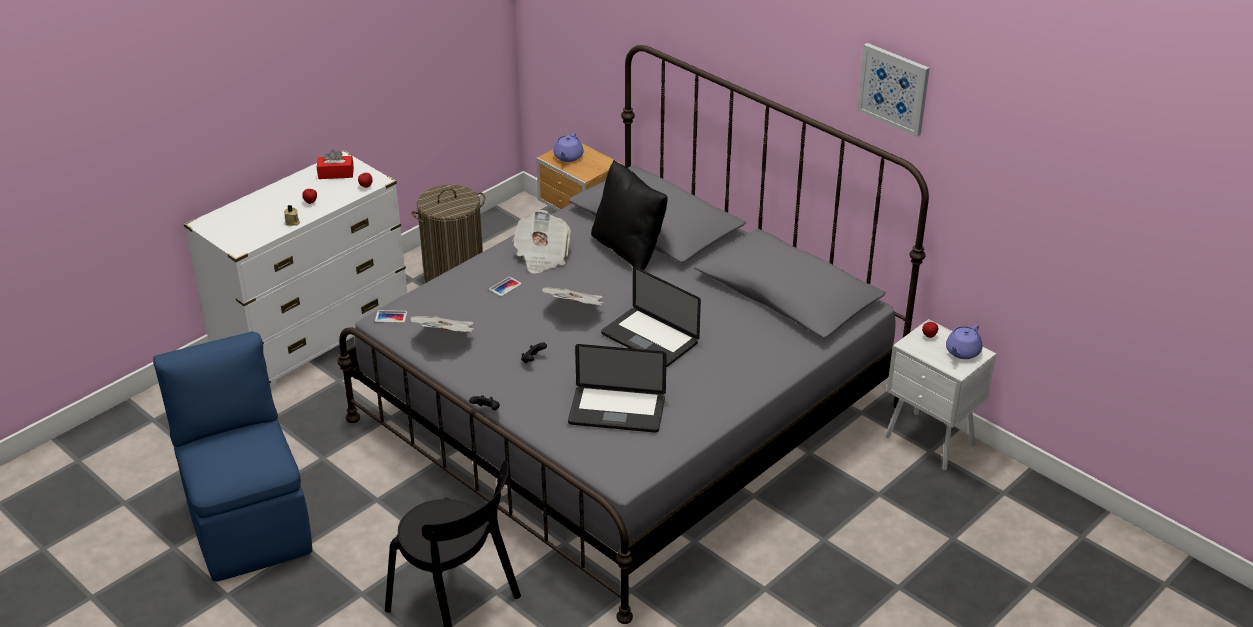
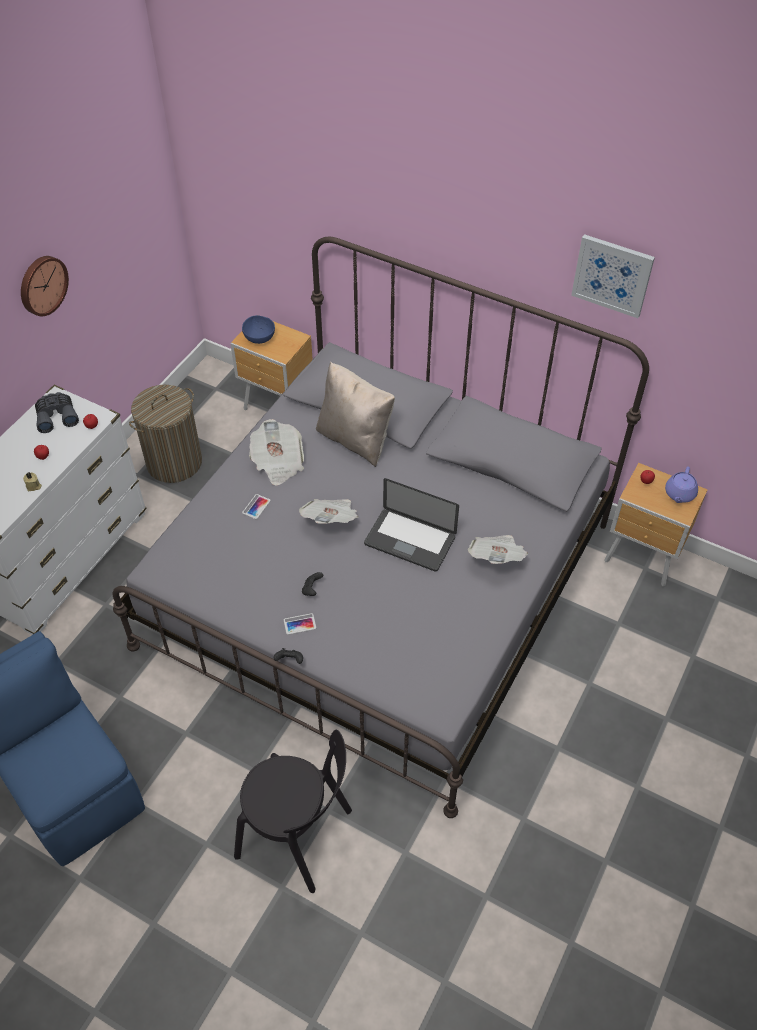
camera: 15 degrees left, 15 degrees up
(336, 173) = (56, 416): red tissue box -> grey binoculars
(351, 44) = (42, 285): none -> wall clock
(391, 317) = (159, 566): phone -> phone (299, 624)
(446, 337) = (221, 579): newspaper -> newspaper (496, 558)
(568, 157) = (260, 337): purple teapot -> blue bowl
(617, 411) = (409, 633): laptop -> none
(628, 249) = (355, 439): black pillow -> beige pillow
(930, 443) = (643, 559): white nightstand -> brown nightstand

